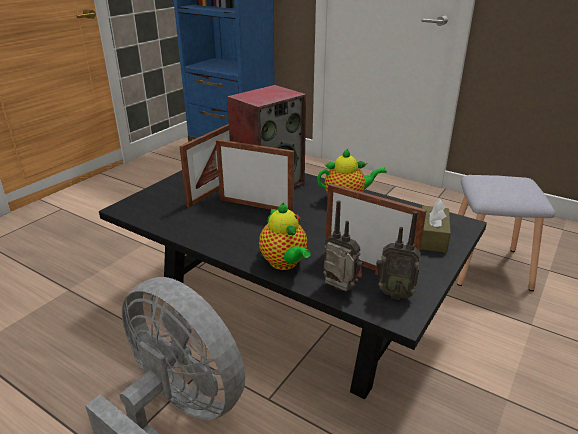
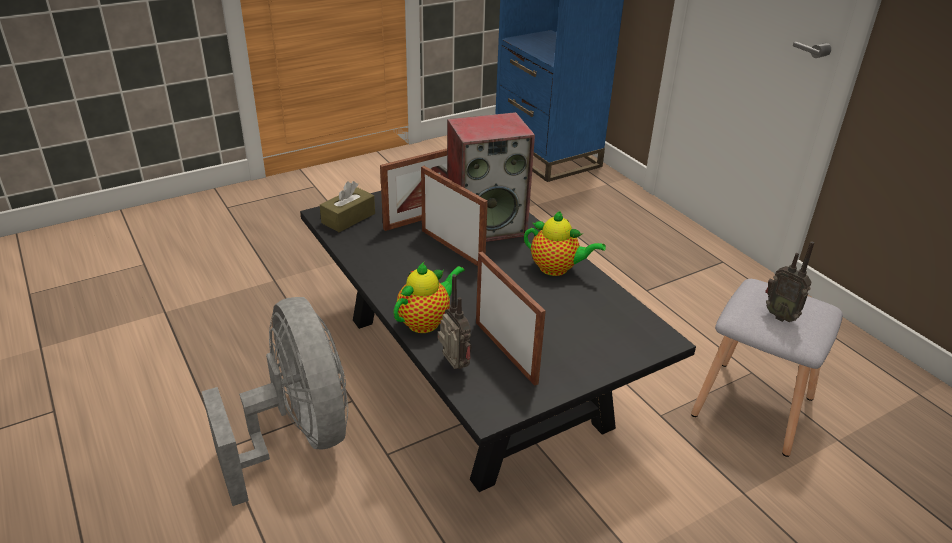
camera: 25 degrees right, 5 degrees up
(285, 263) = (426, 321): teapot -> teapot turned 135 degrees counterclockwise
(394, 293) = (504, 388): radio -> radio (780, 315)
(432, 237) = (608, 343): brown tissue box -> brown tissue box (348, 218)

